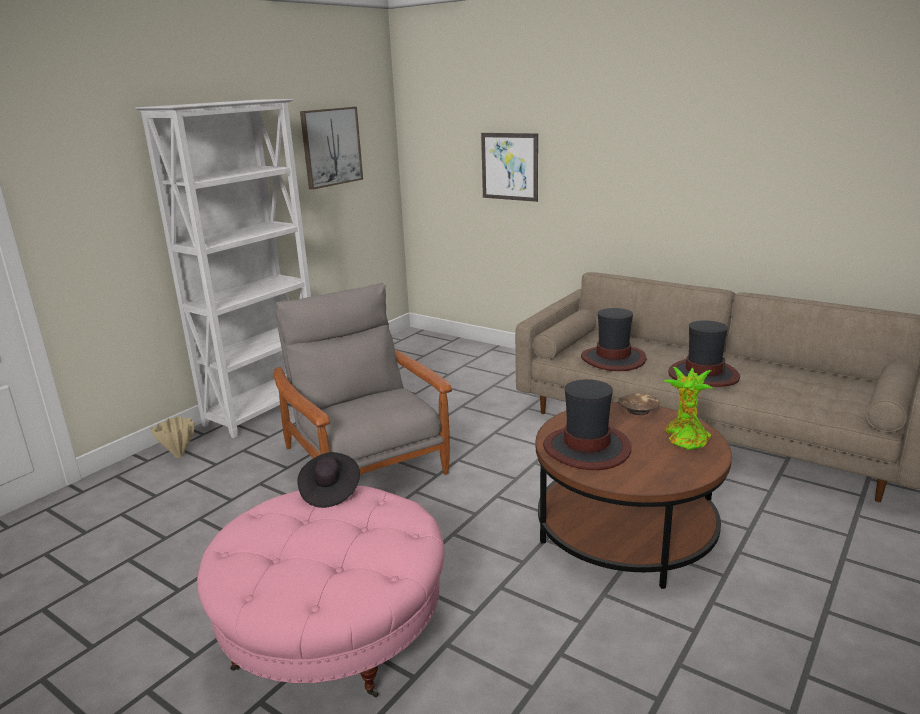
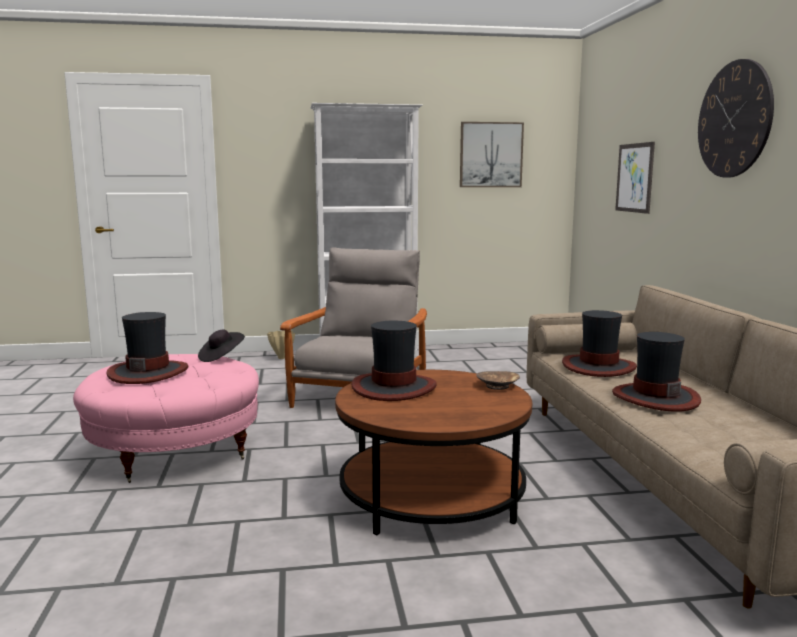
camera: 45 degrees right, 10 degrees down
(314, 554) = (148, 372): none -> hat
(651, 122) = (734, 119): none -> wall clock
(685, 437) = (482, 408): potted plant -> none

